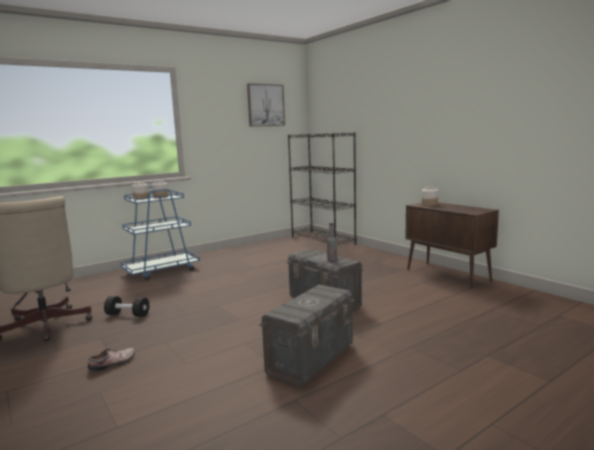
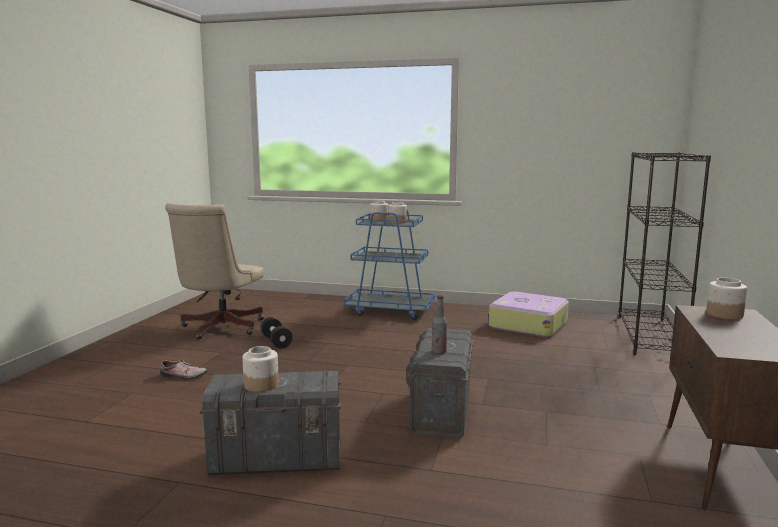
camera: 50 degrees right, 0 degrees up
(260, 252) = (528, 324): none -> suitcase
(265, 105) = (600, 104): picture -> none
(308, 305) = (261, 385): none -> jar

